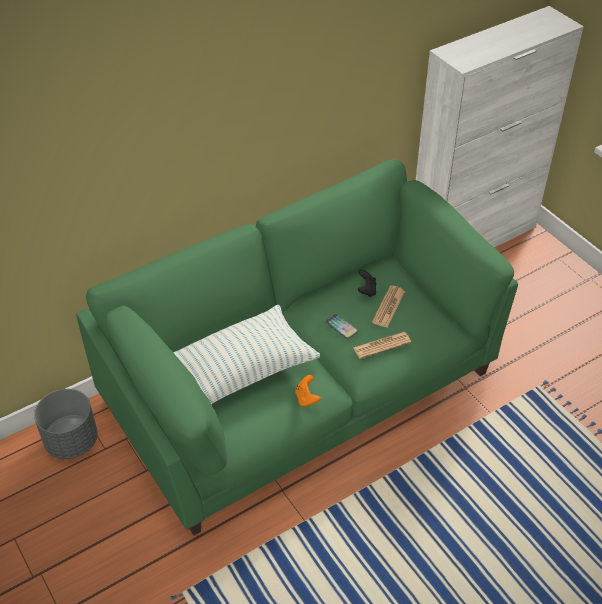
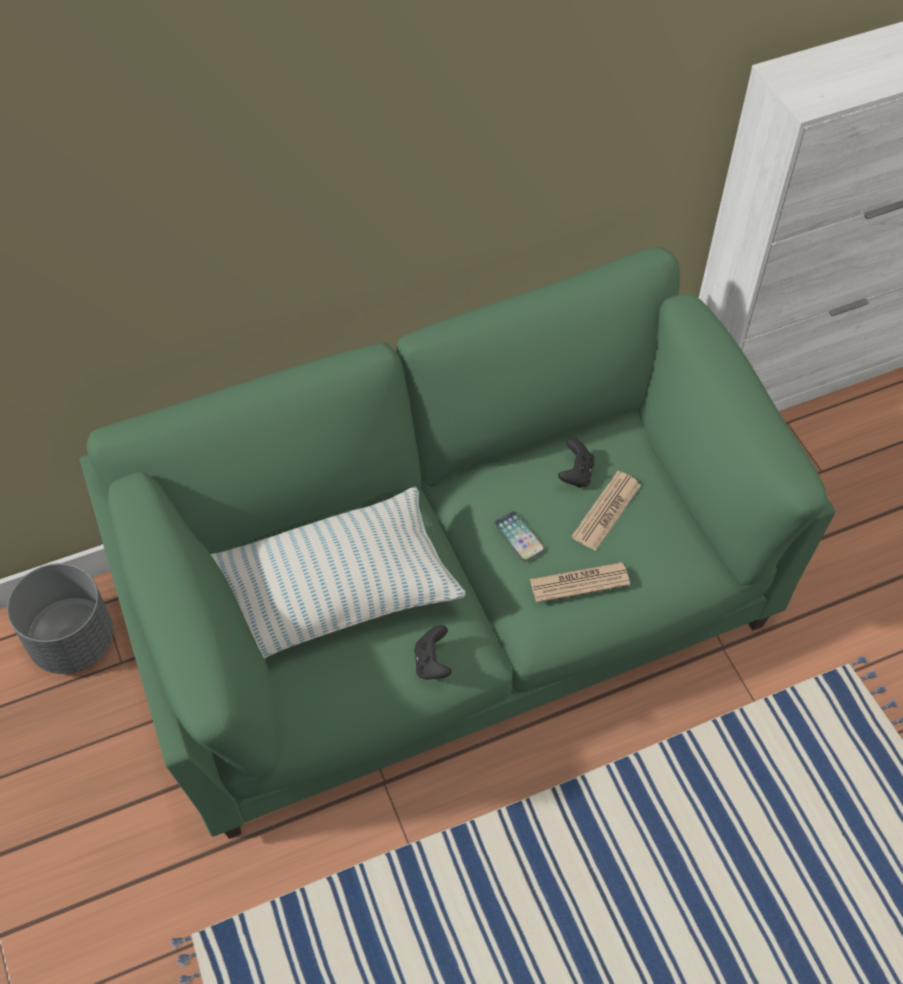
camera: 10 degrees right, 10 degrees up
(306, 398) = (432, 663): orange game controller -> black game controller

